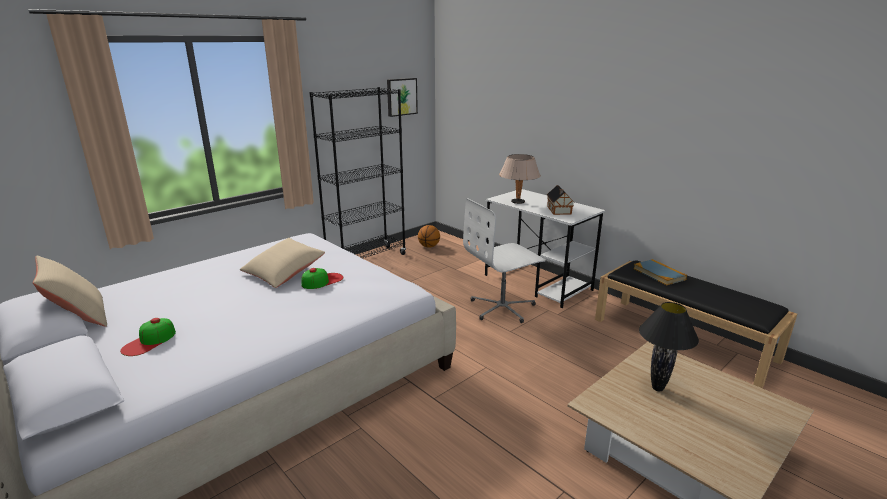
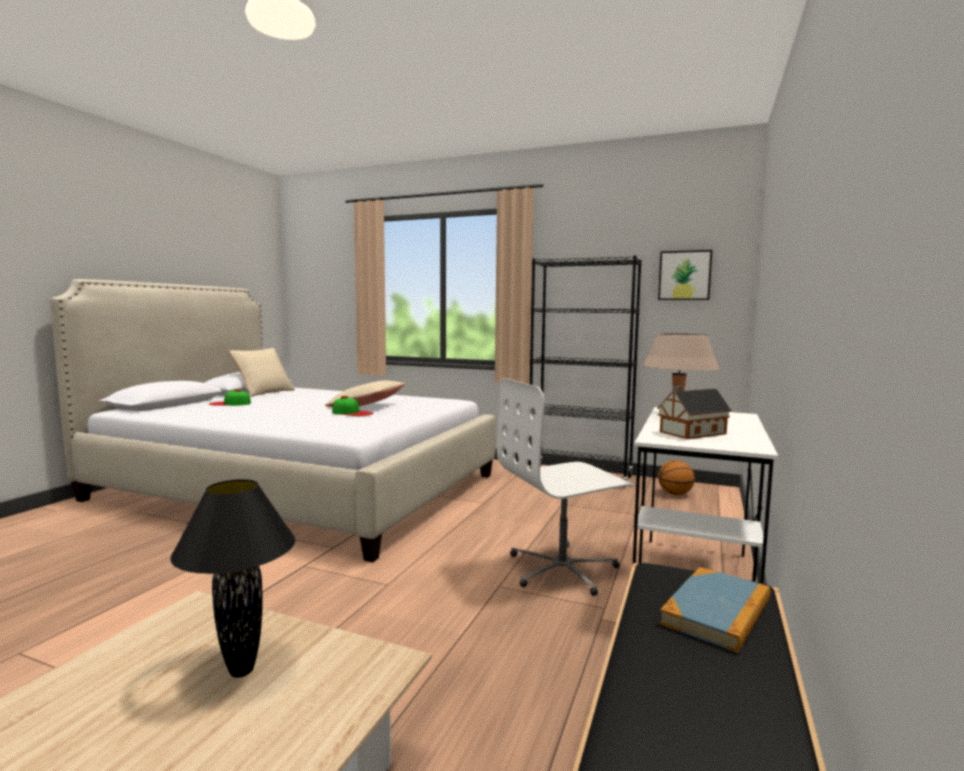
camera: 65 degrees right, 15 degrees down
(502, 308) = (563, 569): white office chair -> white office chair turned 60 degrees counterclockwise

